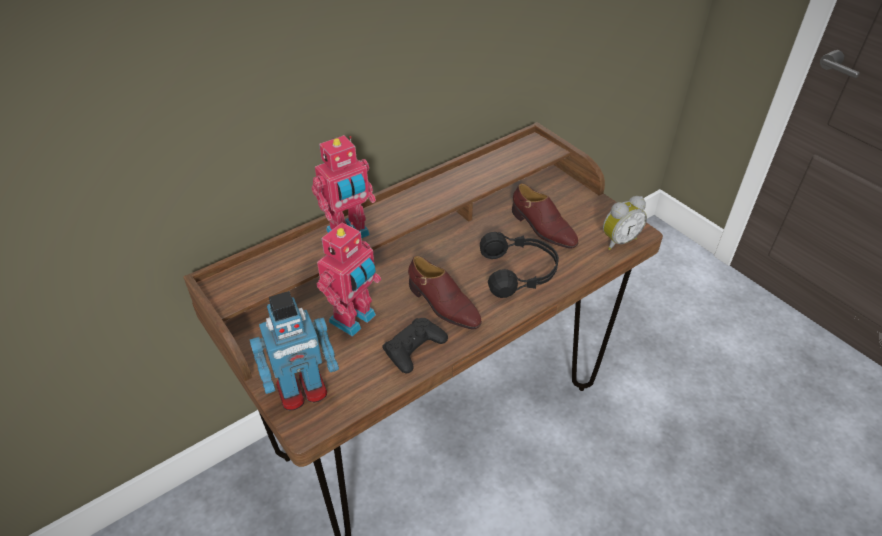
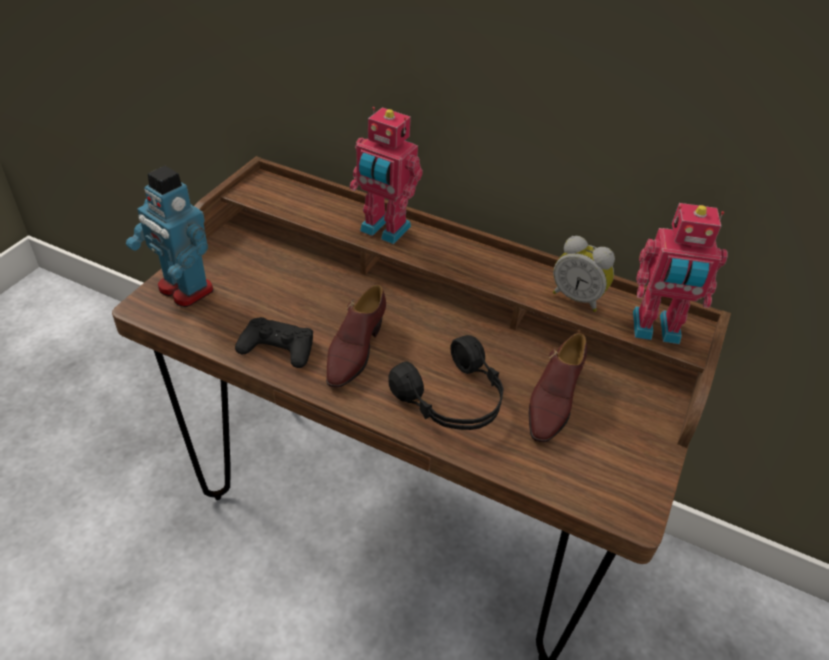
camera: 60 degrees right, 0 degrees up
(354, 320) = (293, 291): toy robot -> toy robot (656, 330)
(618, 240) = (595, 491): alarm clock -> alarm clock (577, 298)

